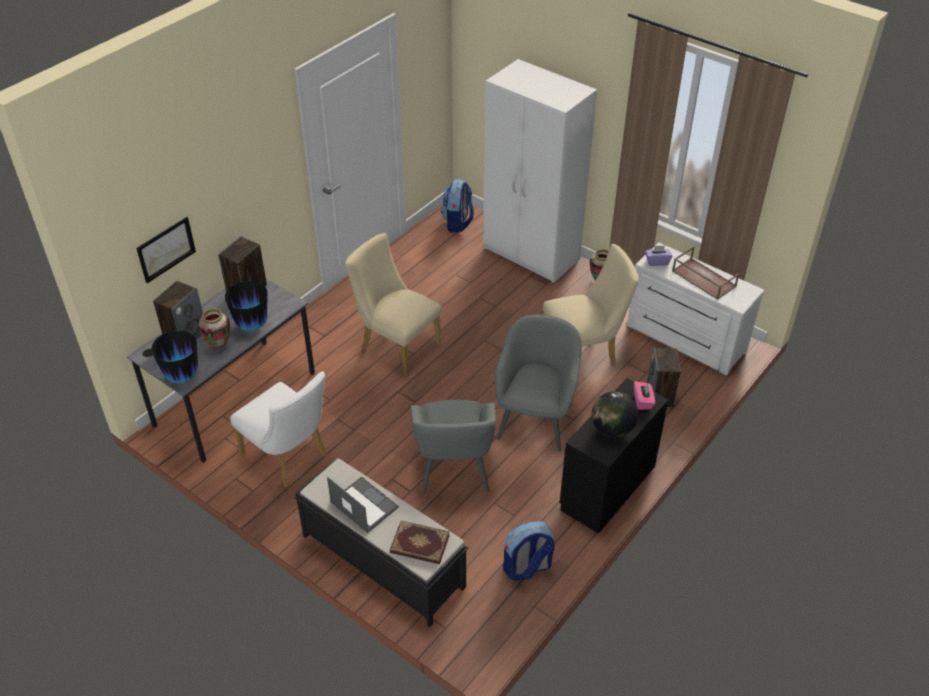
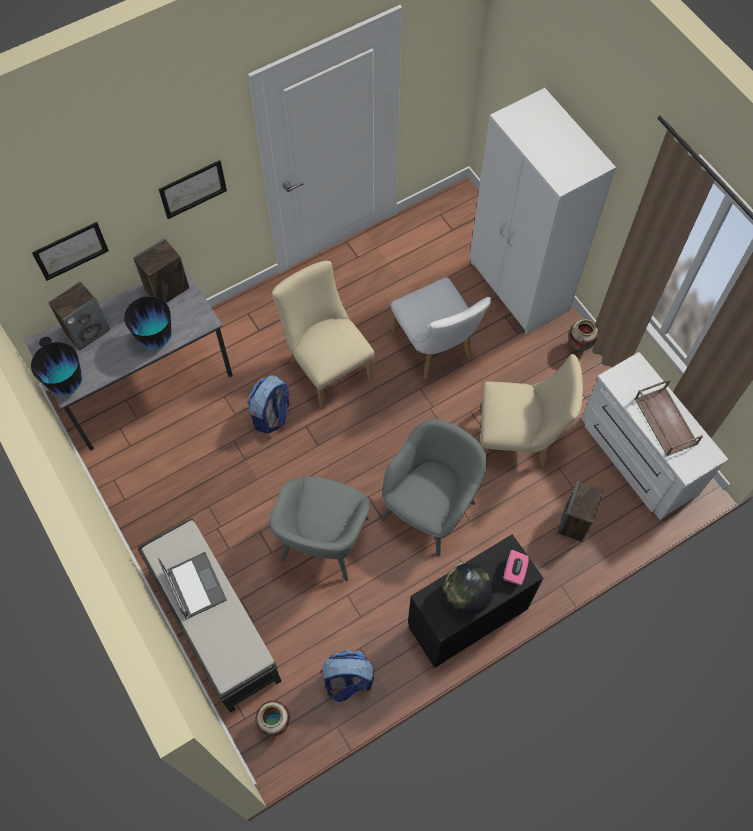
camera: 20 degrees right, 20 degrees up
(219, 345) = (115, 355): vase -> vase (275, 723)
(258, 187) = (193, 189): none -> picture
(289, 458) = (171, 472): white chair -> white chair (436, 349)
(419, 545) = (229, 651): book -> none
(458, 223) = (456, 218): backpack -> backpack (271, 416)
(657, 261) = (624, 380): purple tissue box -> none

